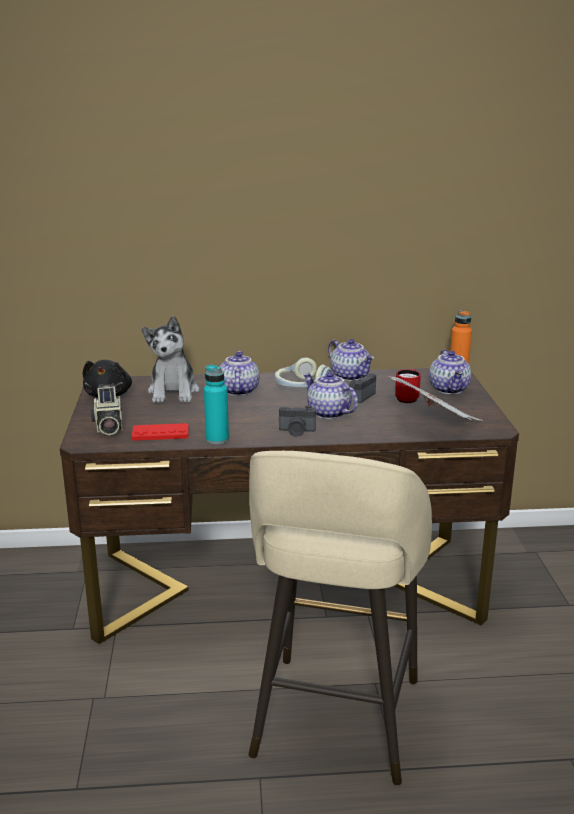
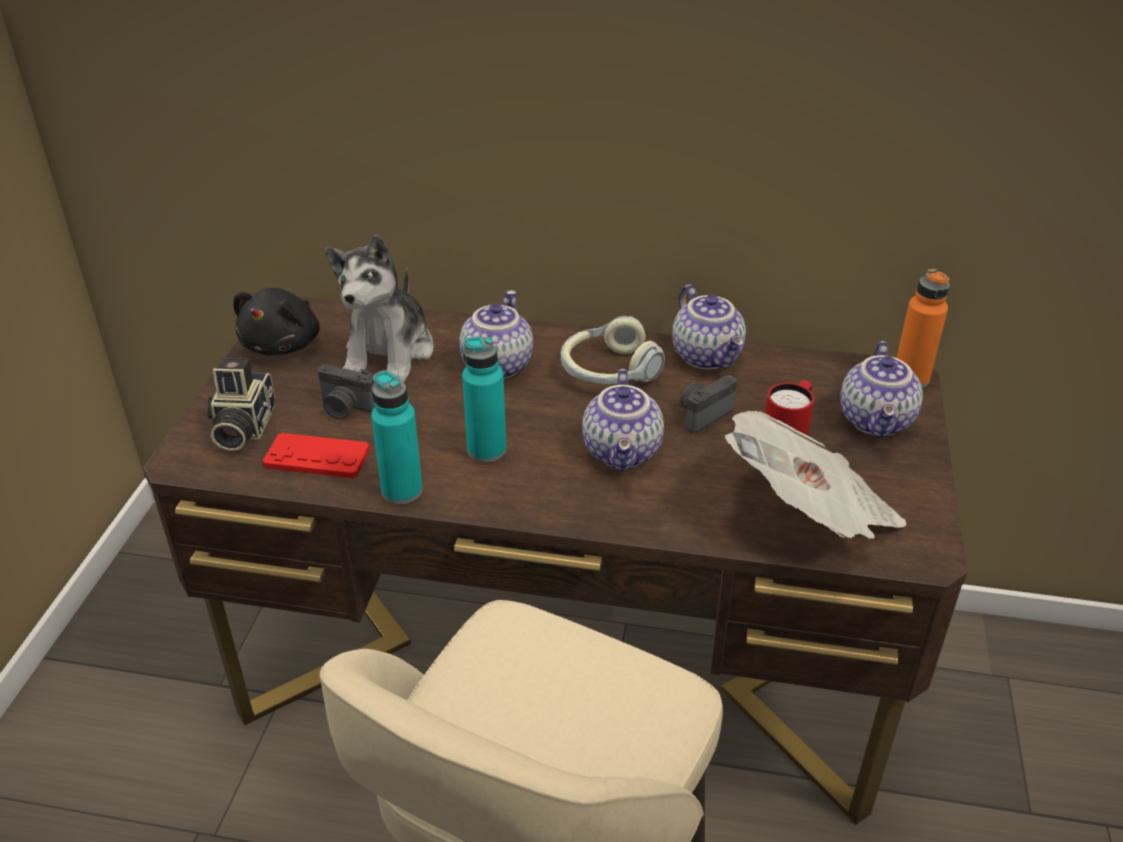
camera: 15 degrees right, 15 degrees up
(253, 420) = (486, 450): none -> turquoise bottle
(296, 431) = (547, 493): camera -> camera (346, 408)
(327, 413) = (624, 452): teapot -> teapot turned 150 degrees counterclockwise

